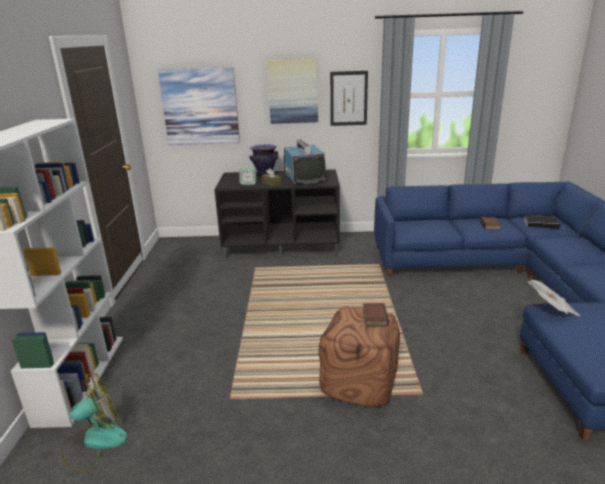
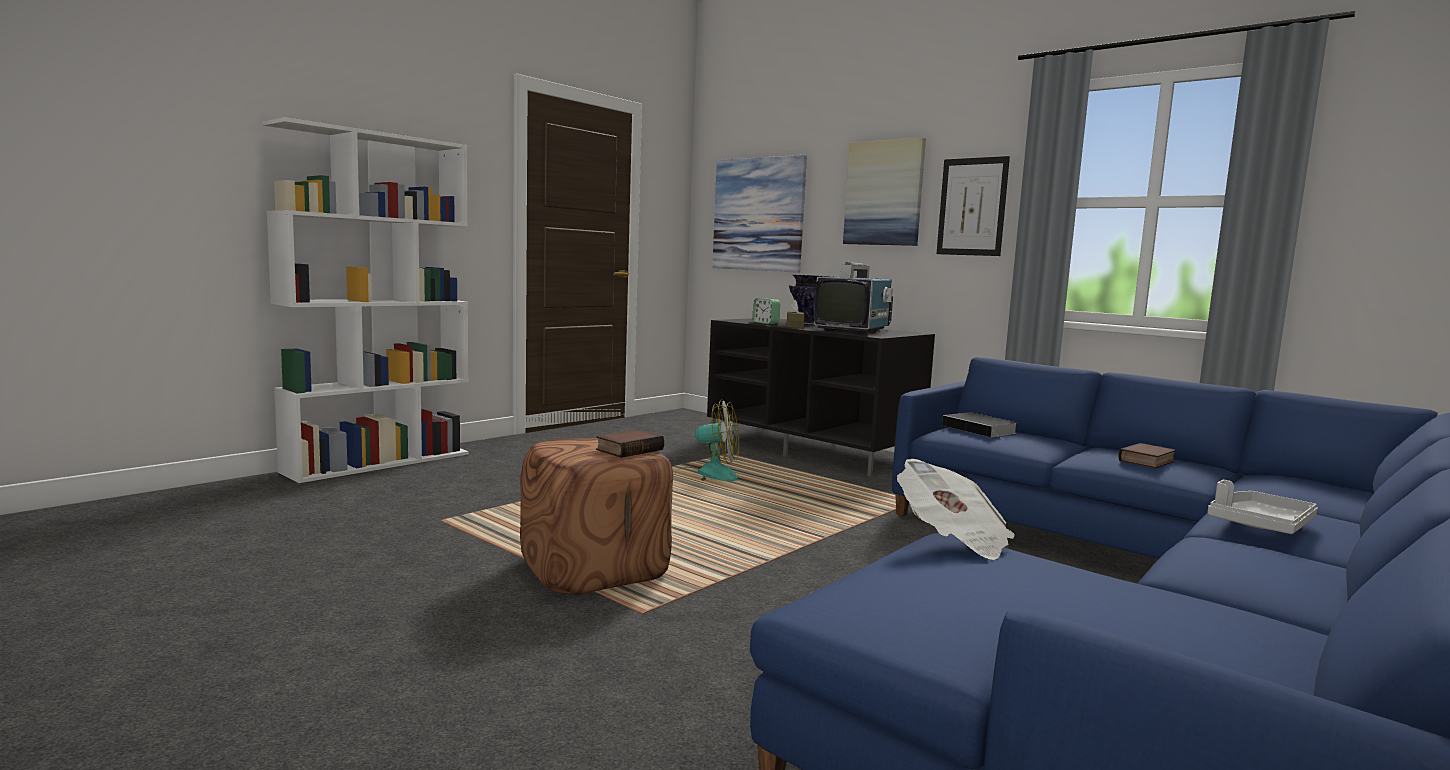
camera: 40 degrees right, 15 degrees down
(95, 442) = (287, 497): fan -> fan (707, 475)
(542, 224) = (1296, 488): book -> book (981, 430)
(575, 253) = (1260, 524): none -> grey tray

